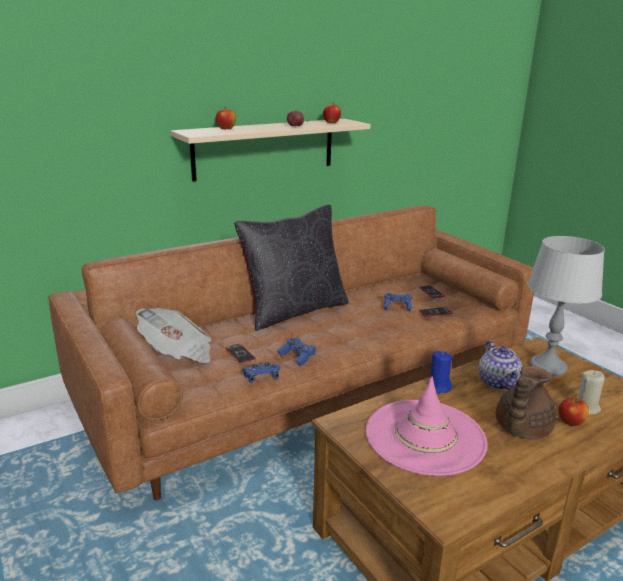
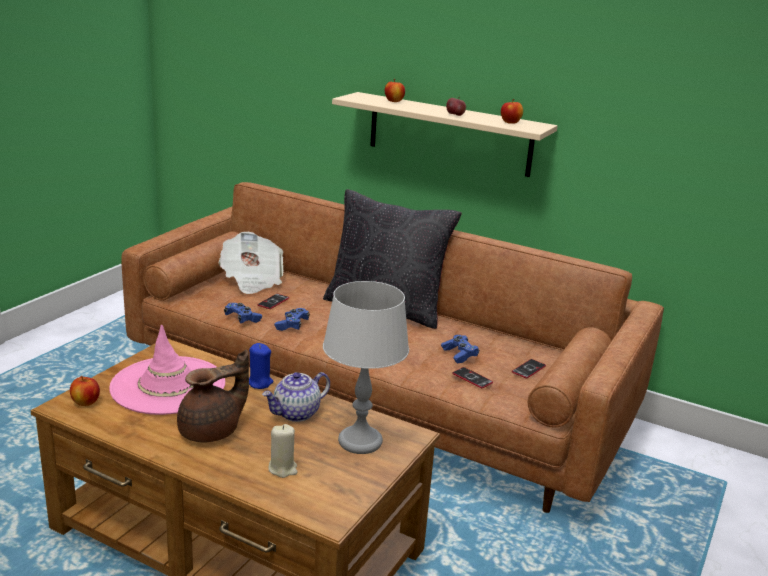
camera: 60 degrees right, 0 degrees up
(520, 429) = (212, 431): brown teapot -> brown teapot turned 135 degrees clockwise
(570, 422) = (245, 459): apple -> apple (86, 402)

